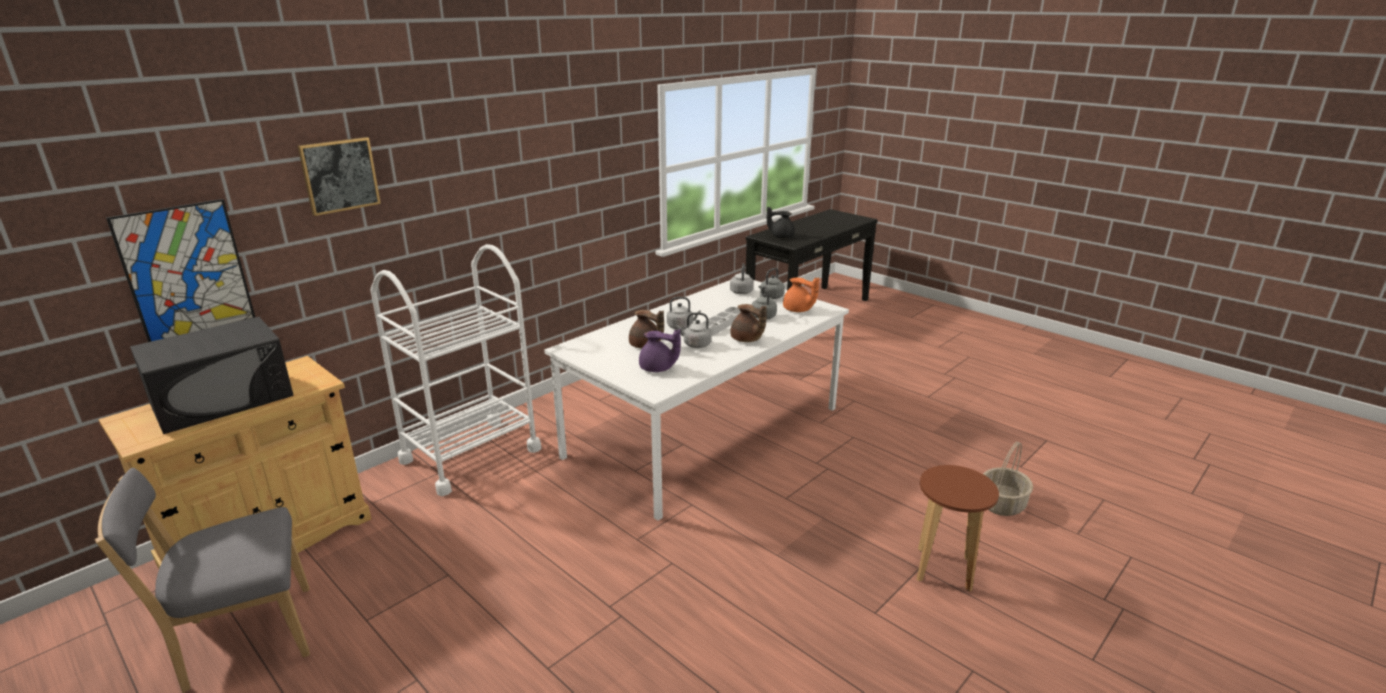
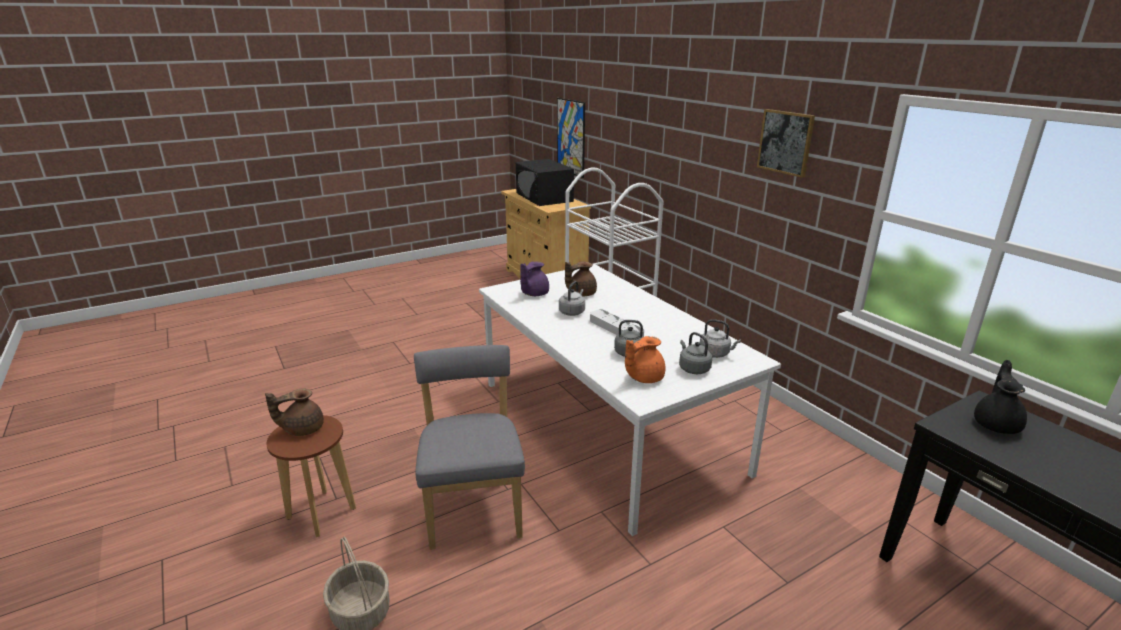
camera: 105 degrees right, 0 degrees up
(242, 639) = (475, 282): grey chair -> grey chair (474, 506)
(339, 175) = (623, 106): picture -> picture (785, 142)
(681, 326) = (617, 311): grey kettle -> none
(747, 340) = (571, 335): brown teapot -> brown teapot (302, 429)

